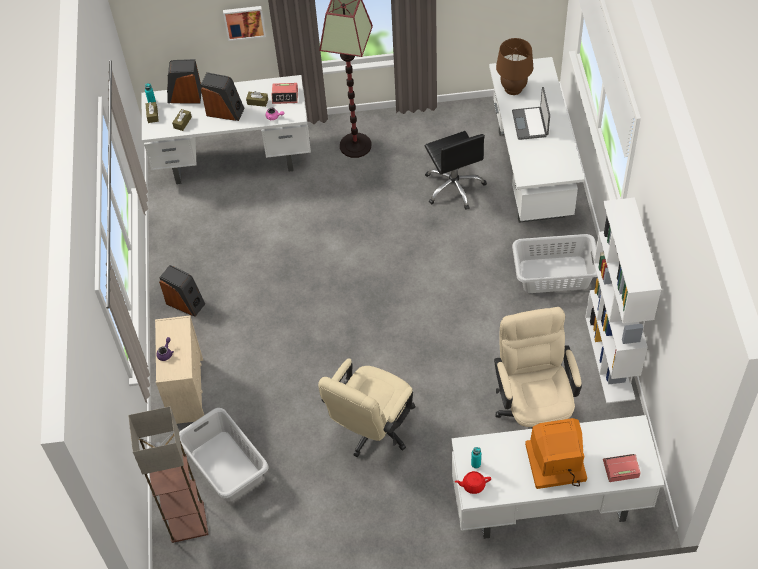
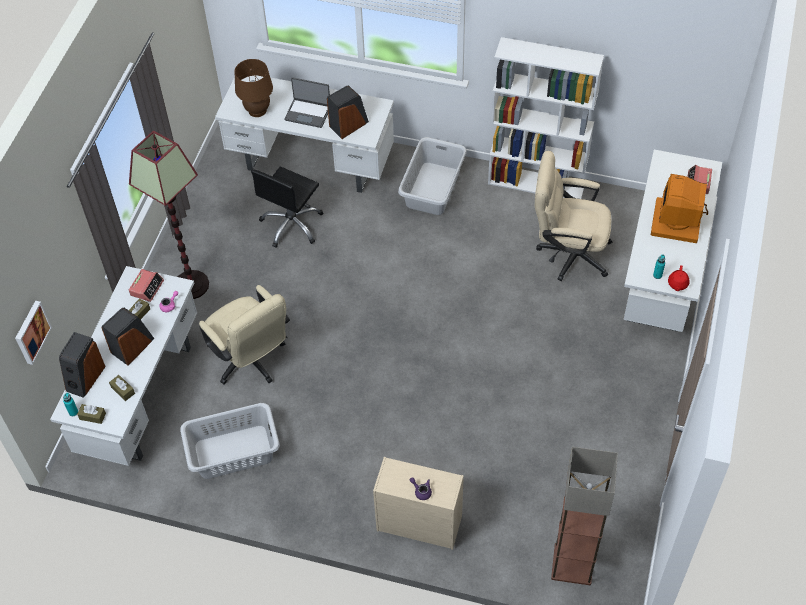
camera: 70 degrees left, 0 degrees up
(185, 303) = (307, 494): speaker -> speaker (349, 125)
(226, 465) = (522, 511): grey laundry basket -> grey laundry basket (233, 451)
(244, 22) = (69, 261): picture -> picture (31, 332)
(372, 430) = (534, 378): beige office chair -> beige office chair (251, 361)
(454, 186) = (292, 224): black office chair -> black office chair turned 120 degrees clockwise

